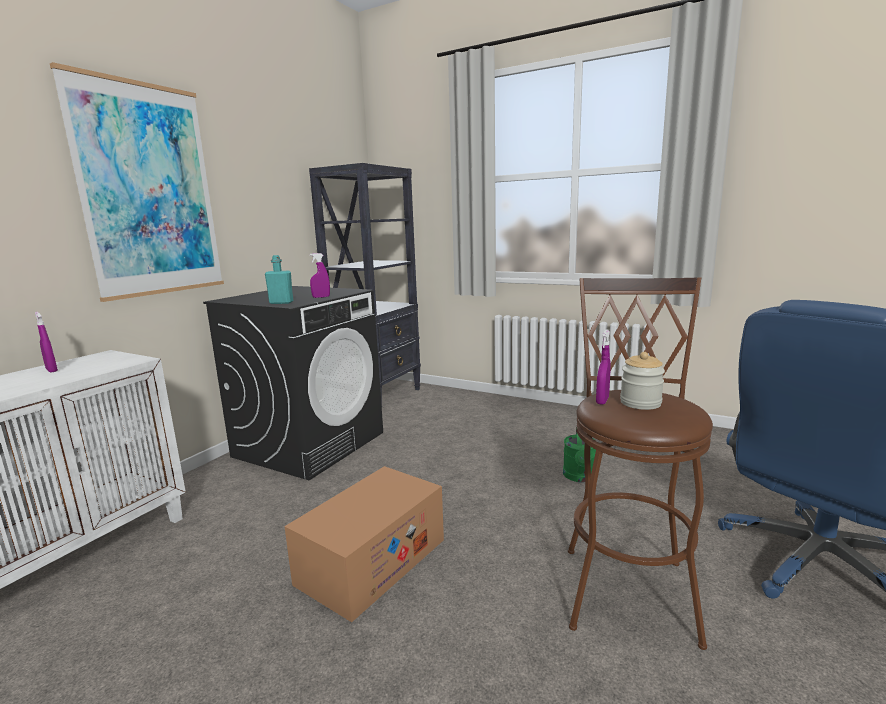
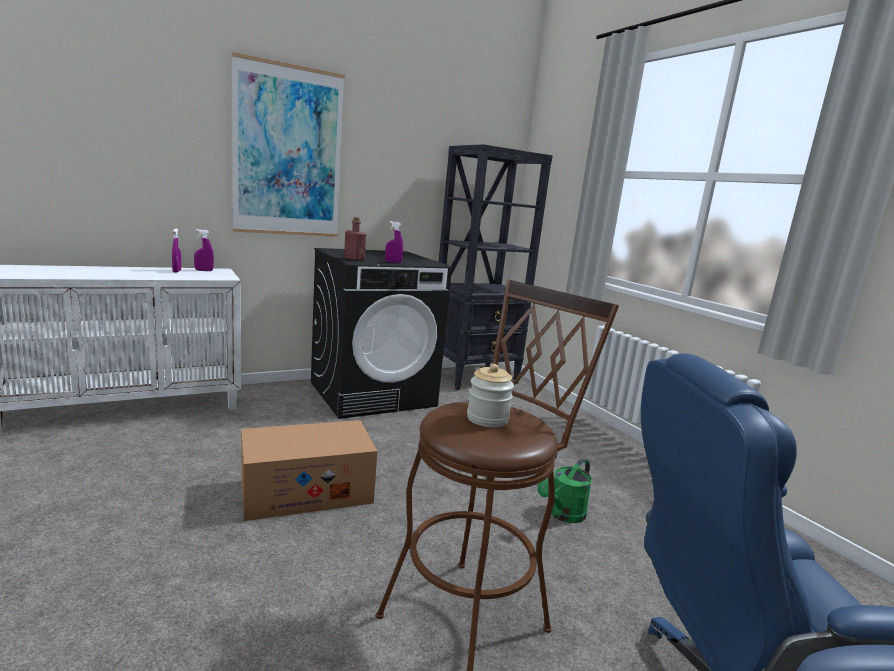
camera: 30 degrees right, 0 degrees up
(281, 303) = (354, 259): turquoise bottle -> red bottle
(602, 401) = (460, 405): purple spray bottle -> purple spray bottle (204, 270)

